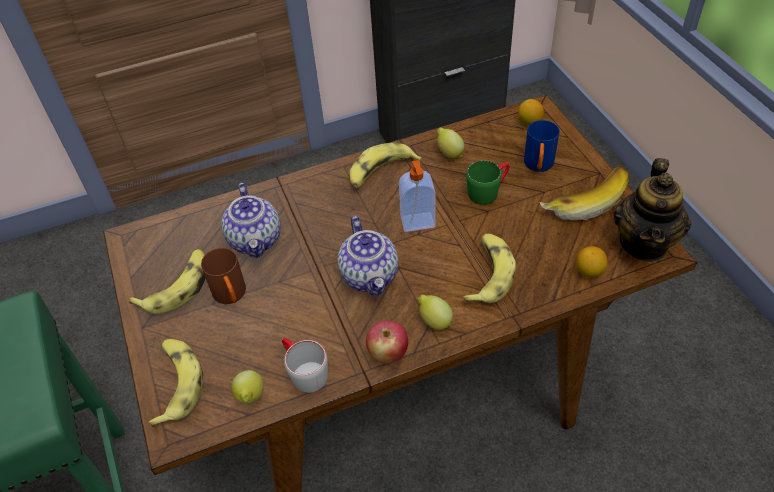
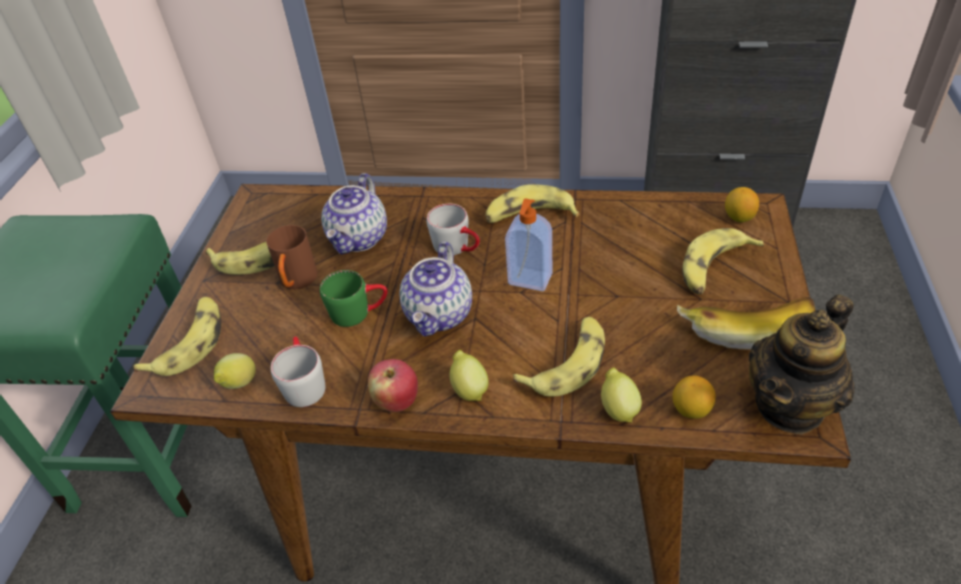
camera: 30 degrees right, 5 degrees down
(344, 217) = (458, 247): none -> grey mug
(449, 153) = (618, 220): lemon -> lemon (618, 409)
(488, 190) = (634, 274): green mug -> green mug (359, 312)
(538, 166) = (714, 269): blue mug -> banana

